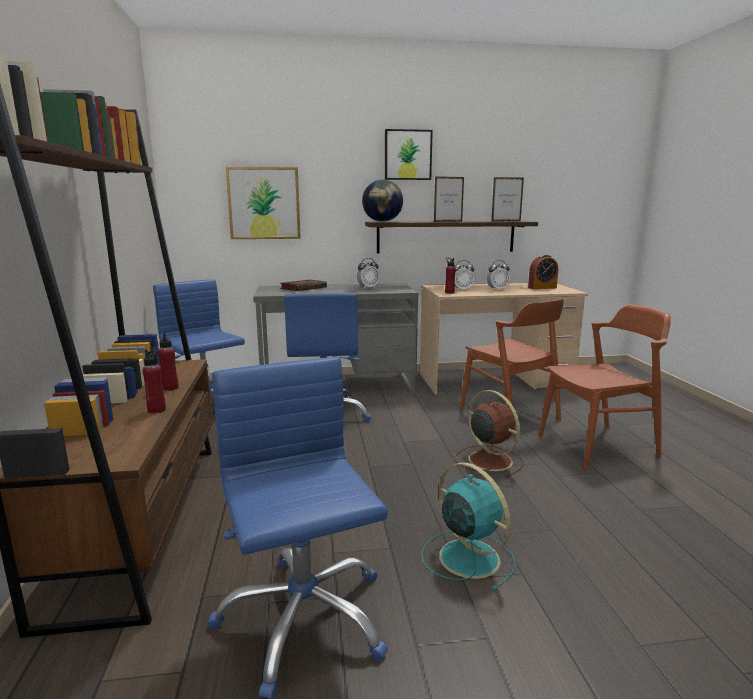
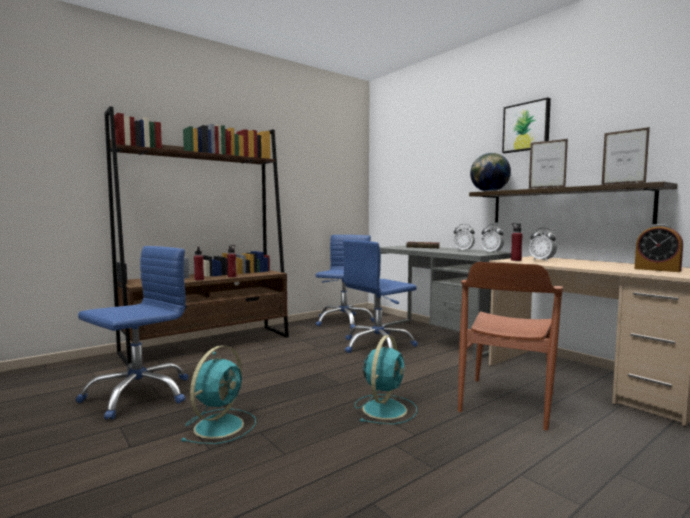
camera: 60 degrees right, 10 degrees down
(264, 203) = (419, 182): picture -> none
(488, 460) = (385, 408): brown fan -> turquoise fan
(497, 290) = (582, 264): alarm clock -> alarm clock (492, 253)
(598, 446) = (508, 461): brown chair -> none

